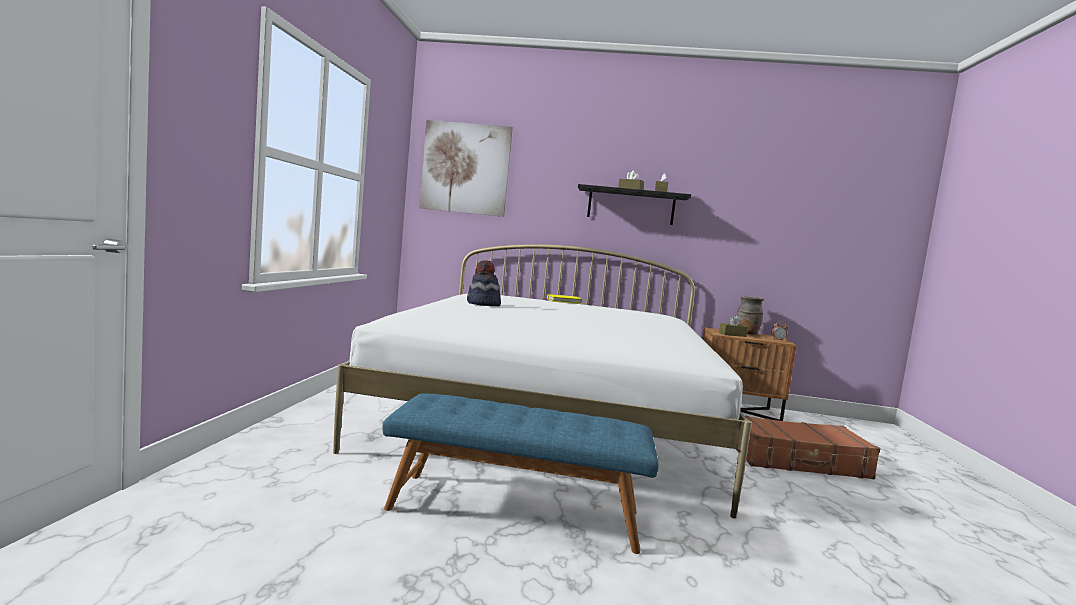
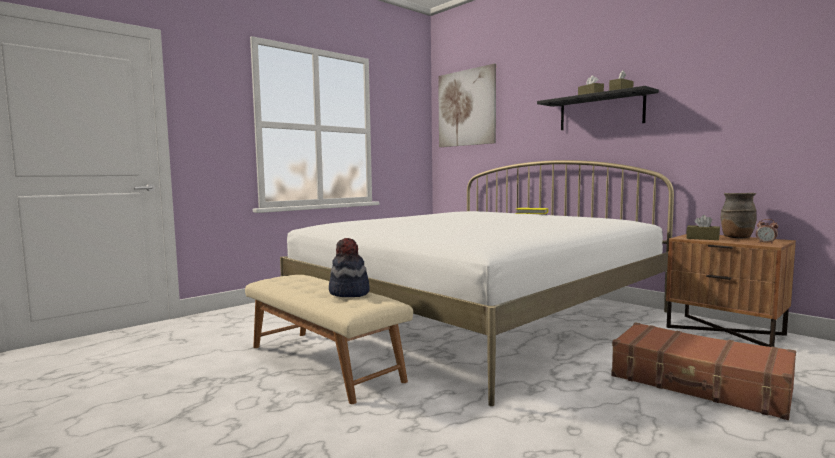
camera: 40 degrees right, 0 degrees up
(483, 304) = (424, 216): hat -> hat (349, 293)
(515, 510) = (324, 362): blue bench -> beige bench

